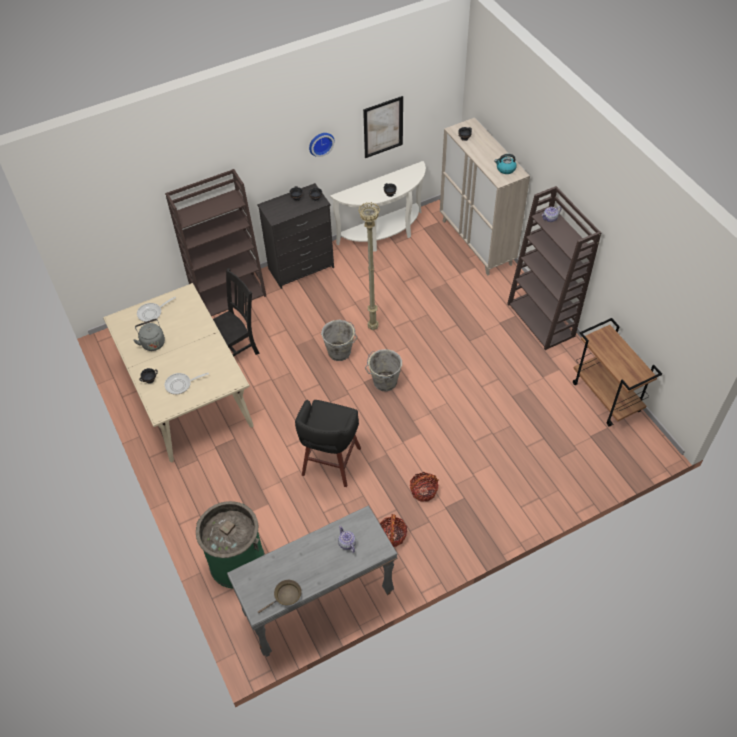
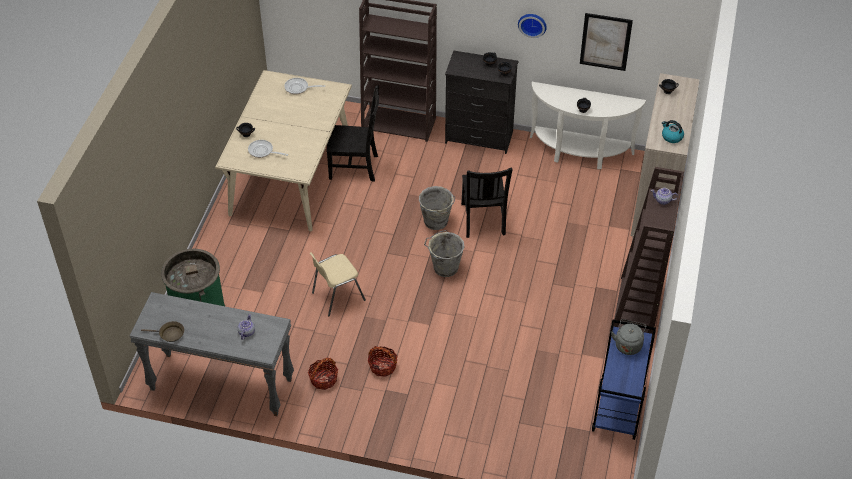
camera: 40 degrees right, 5 degrees down
(152, 342) = (276, 109): grey kettle -> grey kettle (628, 344)
(330, 463) = (337, 296): black stool -> beige chair
(372, 328) = (483, 220): beige floor lamp -> black chair
(606, 397) = (618, 408): brown cart -> blue cart

